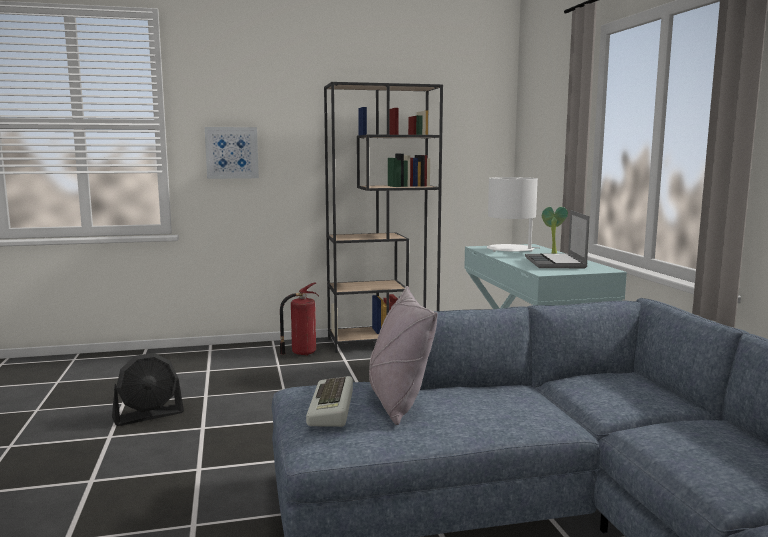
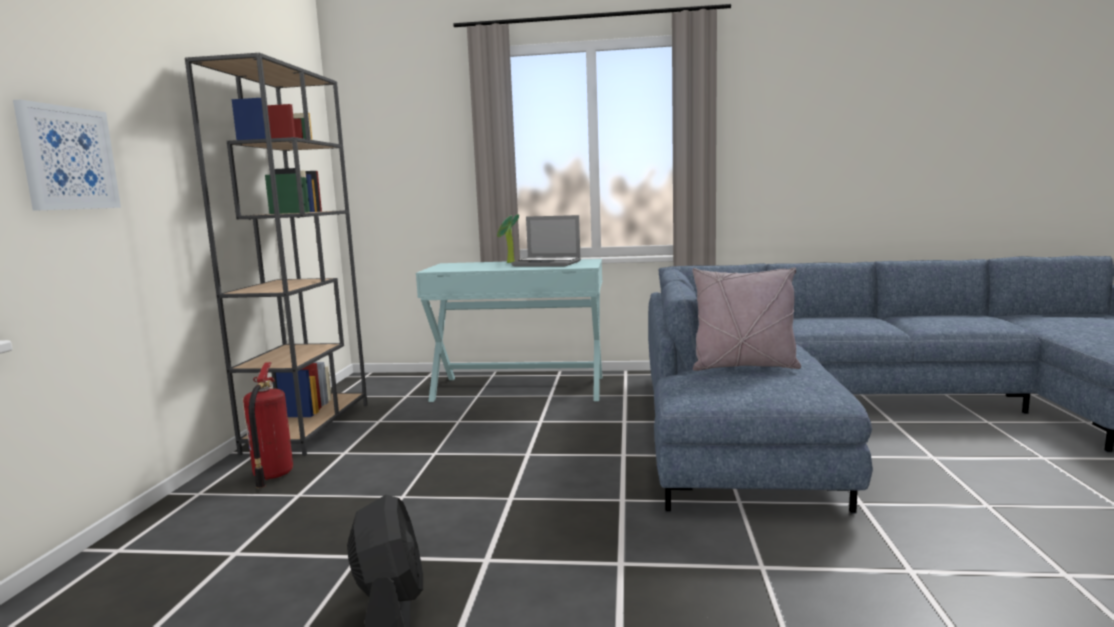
camera: 70 degrees left, 0 degrees up
(333, 408) = (759, 383): keyboard -> none
(510, 249) = (462, 266): white table lamp -> none

